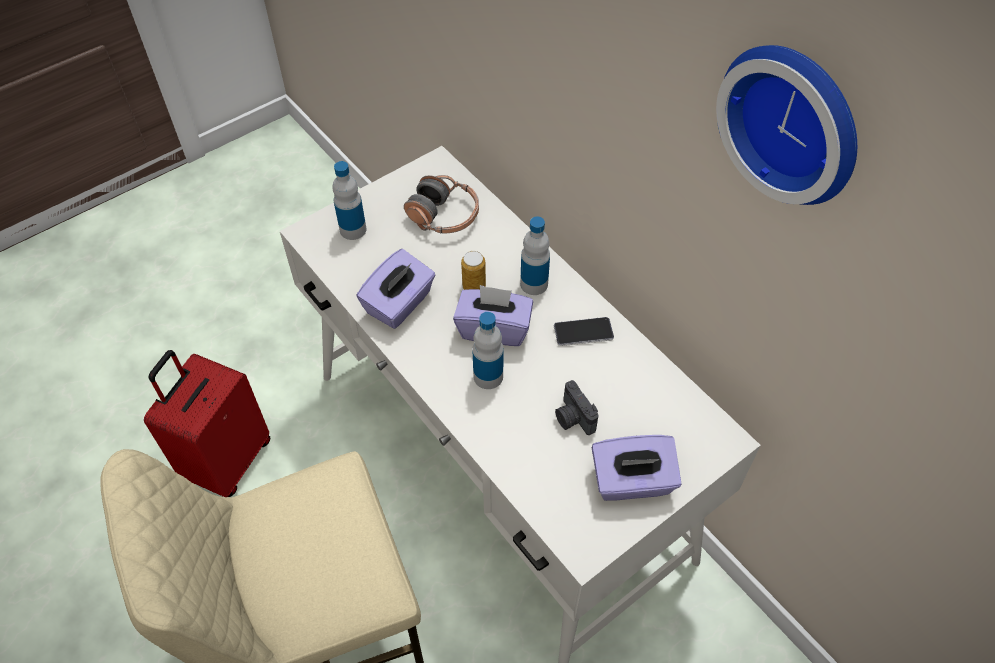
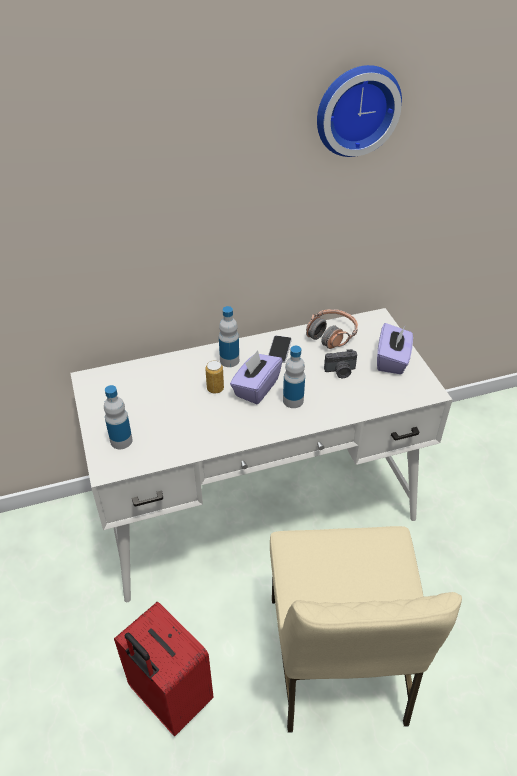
camera: 70 degrees left, 10 degrees down
(399, 304) = (209, 430): purple tissue box -> none
(444, 216) = (141, 388): headphones -> headphones (331, 335)

